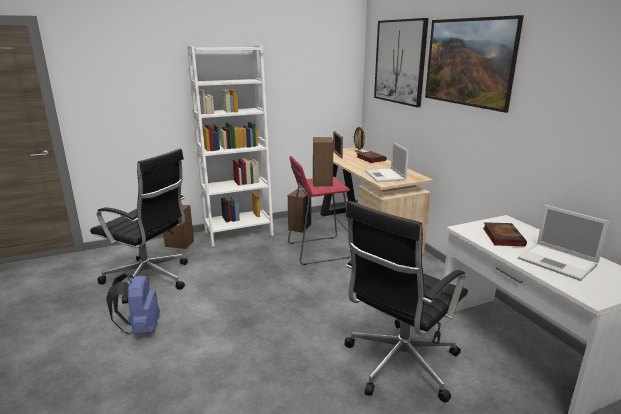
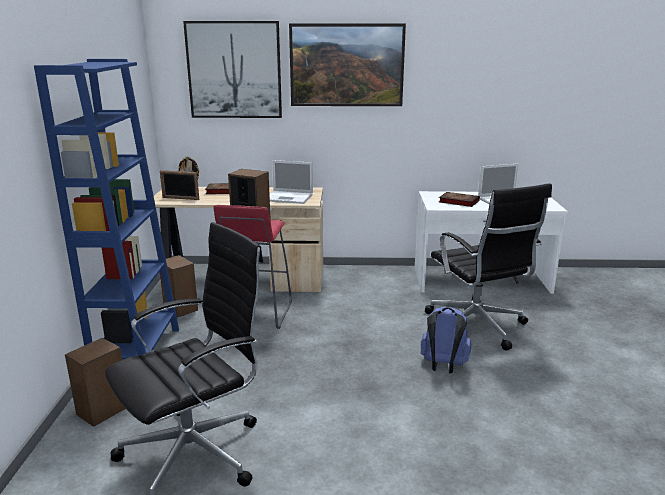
camera: 65 degrees left, 0 degrees up
(140, 329) = (328, 472): blue backpack -> blue backpack (443, 366)
(238, 233) = (138, 353): white bookcase -> blue bookcase

